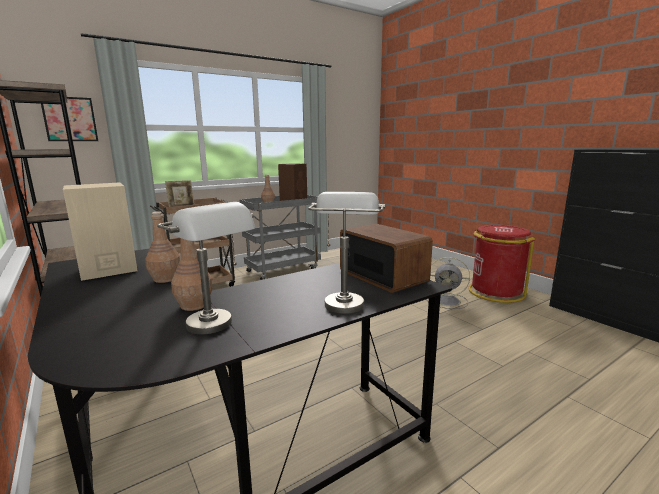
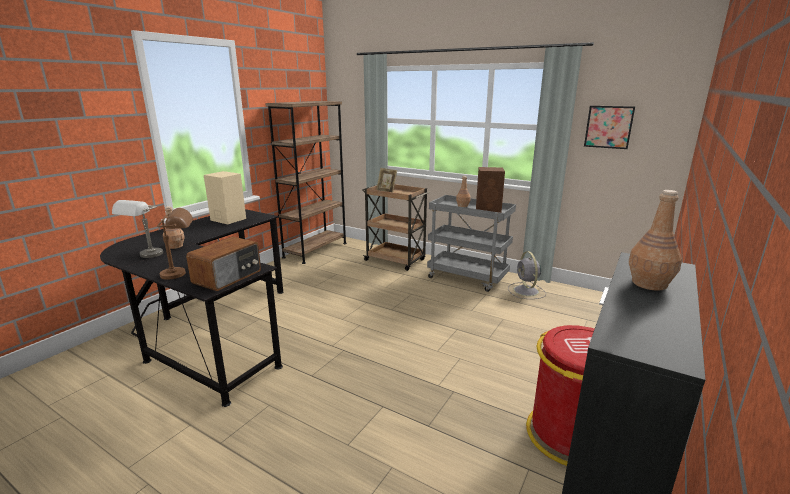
camera: 65 degrees right, 5 degrees up
(70, 119) = (352, 113): picture -> picture (608, 127)
(165, 279) = (214, 232): brown bottle -> brown bottle (649, 284)
(344, 299) = (182, 273): grey table lamp -> brown table lamp
(447, 301) = (489, 391): grey fan -> grey fan (526, 291)

